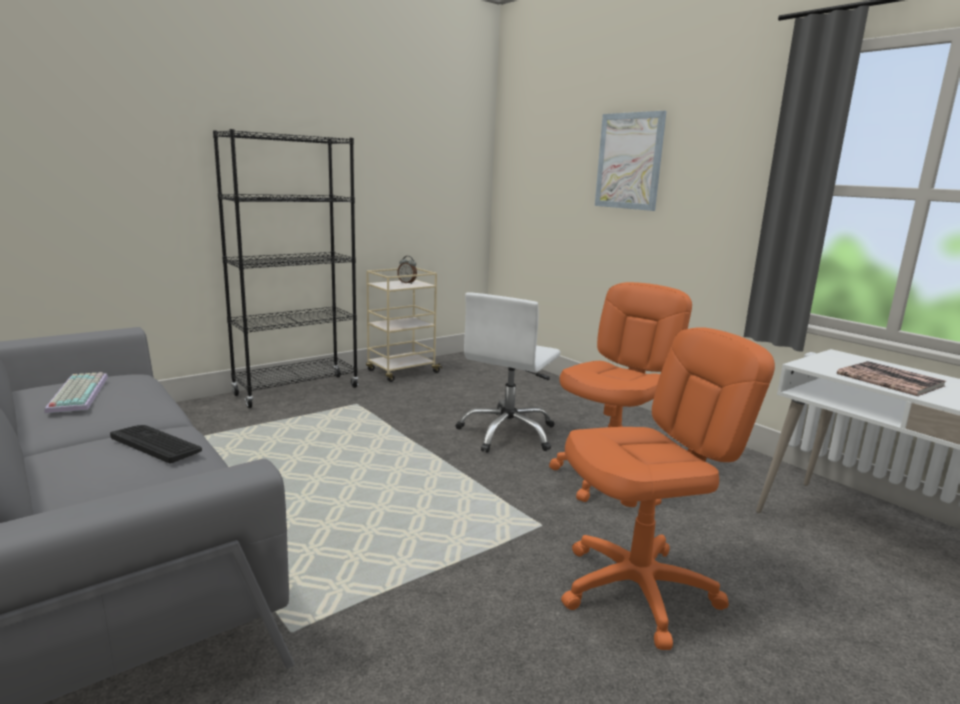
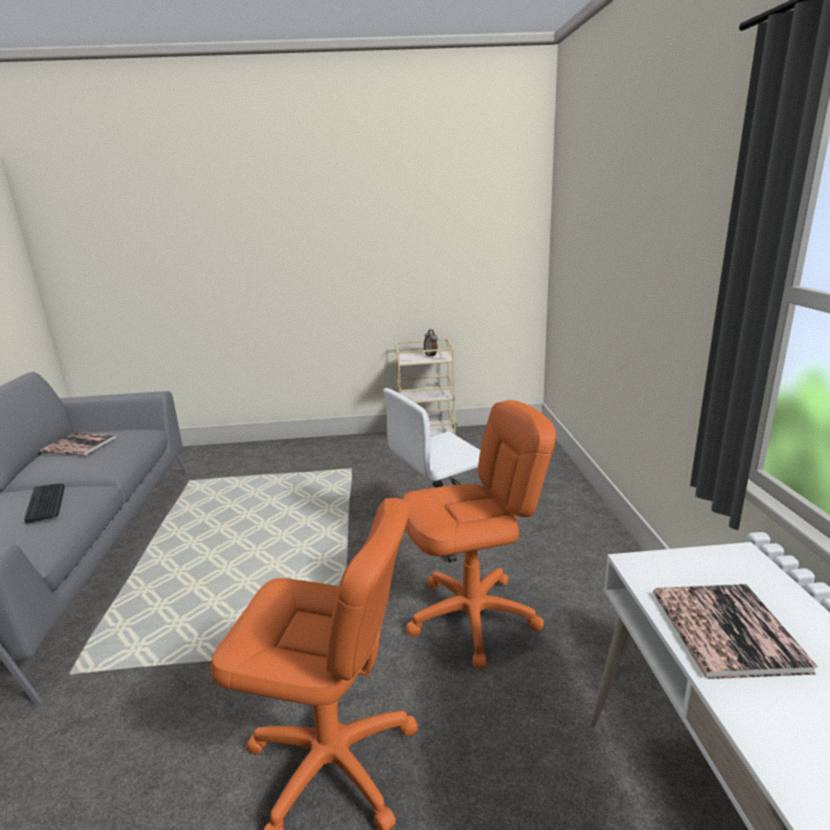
camera: 35 degrees right, 5 degrees up
(76, 393) = (79, 445): keyboard -> book
(297, 391) = (323, 446): black bookcase -> none
(629, 161) = (630, 232): picture -> none

